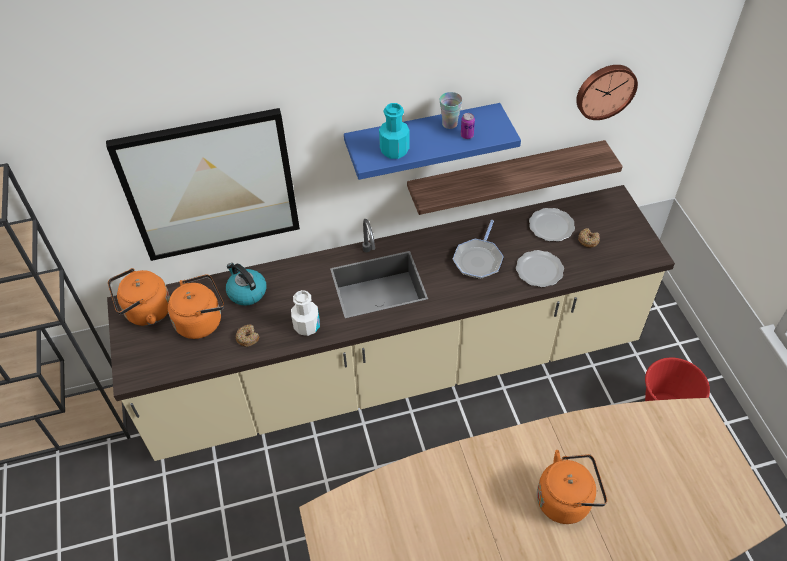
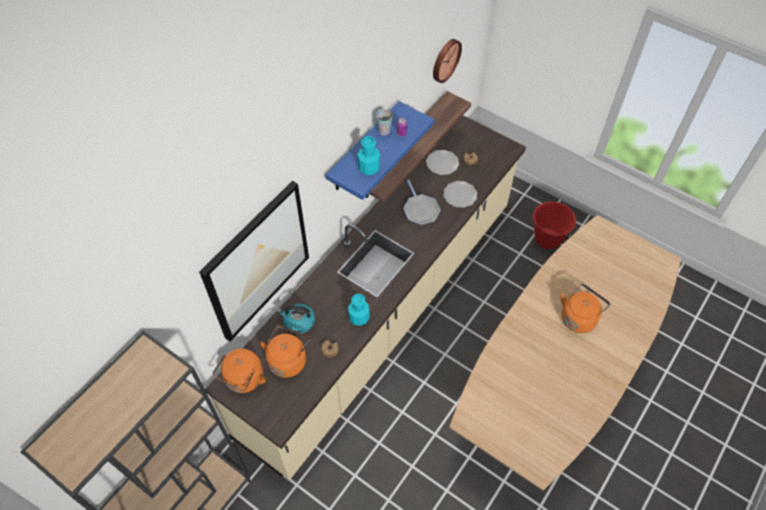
camera: 40 degrees left, 5 degrees up
(307, 326) = (359, 317): white bottle -> turquoise bottle

